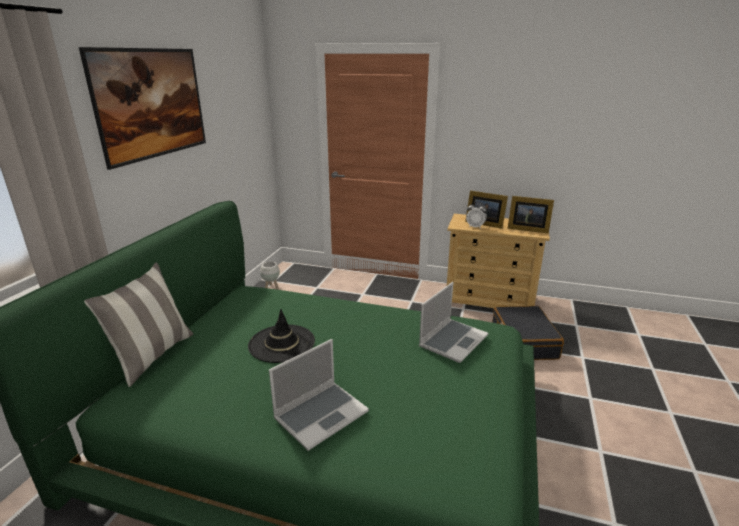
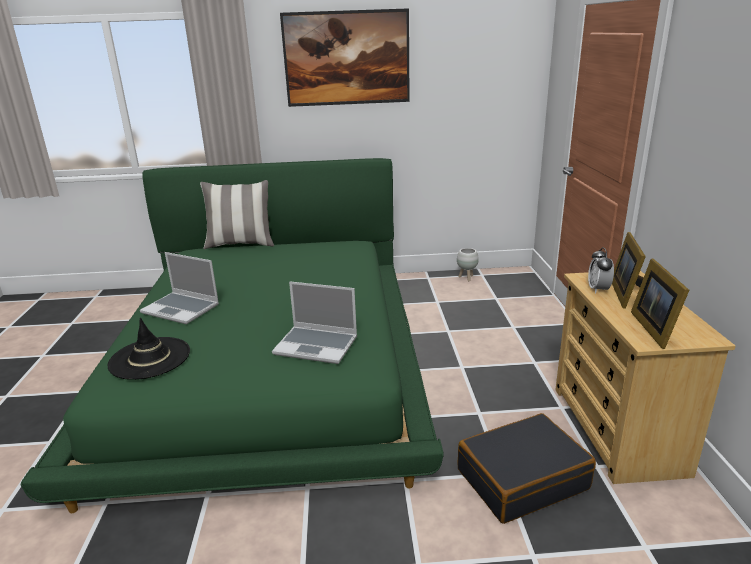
camera: 70 degrees right, 0 degrees up
(281, 343) = (272, 274): black hat -> black hat (150, 358)

